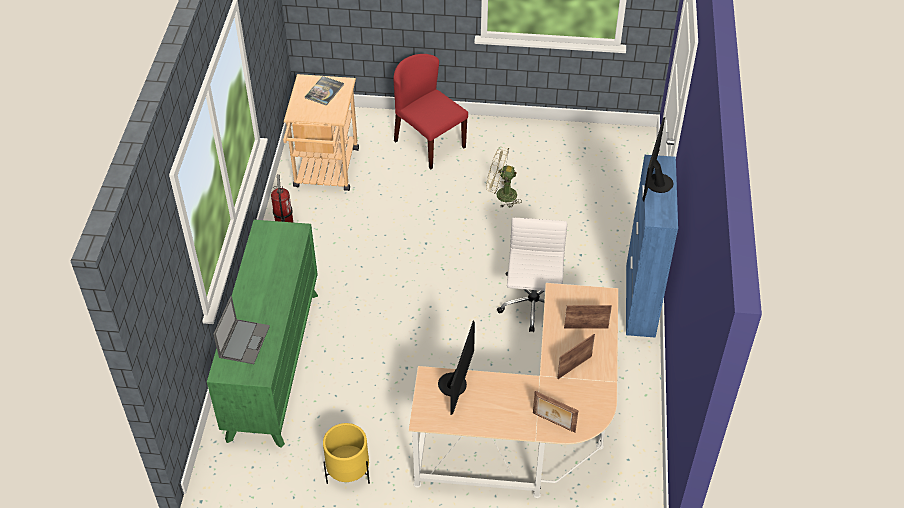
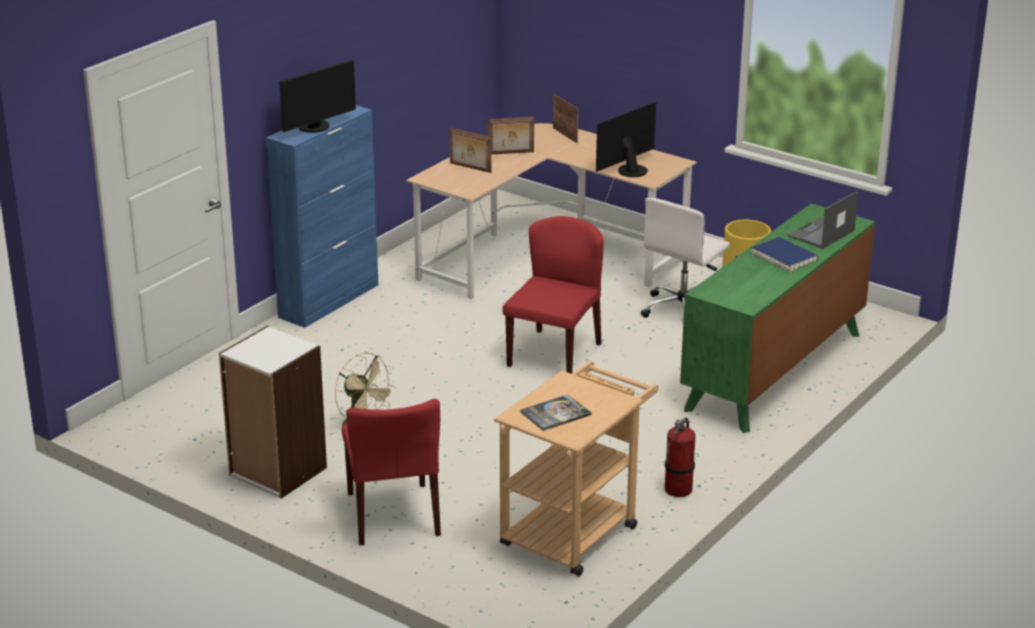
camera: 150 degrees left, 20 degrees down
(260, 296) = (784, 257): none -> blue book
(439, 313) = (554, 354): none -> red chair
(516, 145) = (277, 472): none -> white bookcase
(532, 307) = (447, 328): white office chair -> white office chair (683, 310)

